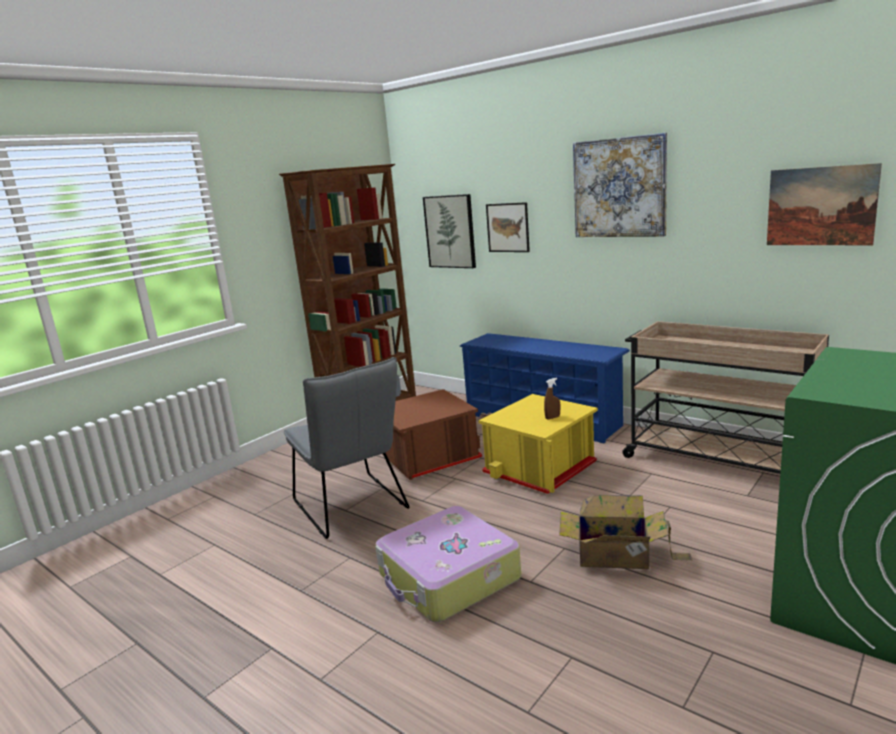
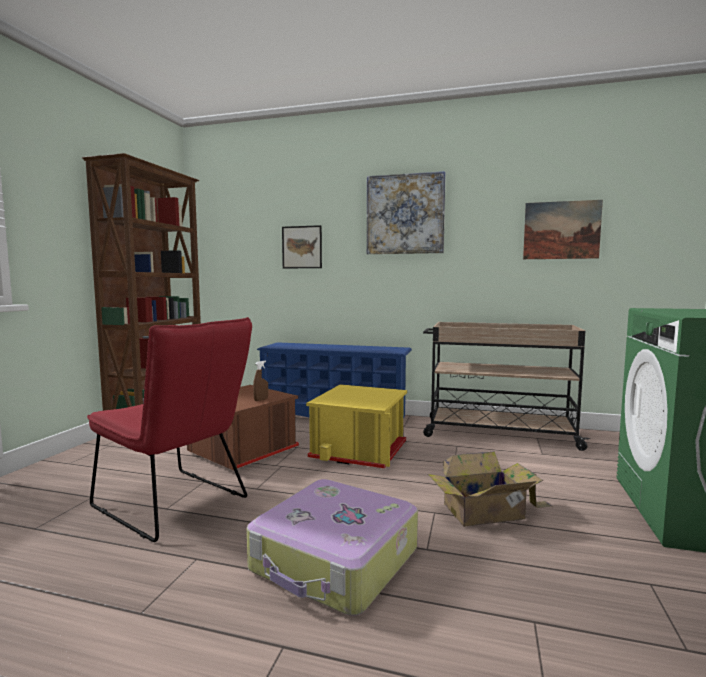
camera: 25 degrees left, 10 degrees down
(353, 508) = (176, 505): grey chair -> red chair
(450, 231) = (244, 251): picture -> none
(552, 417) = (376, 397): brown spray bottle -> brown spray bottle (261, 400)

